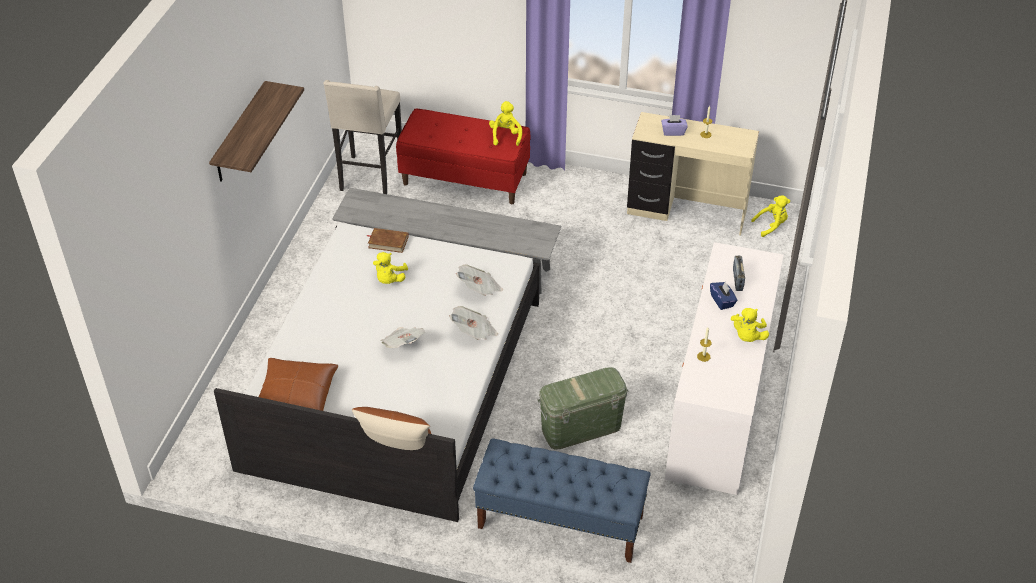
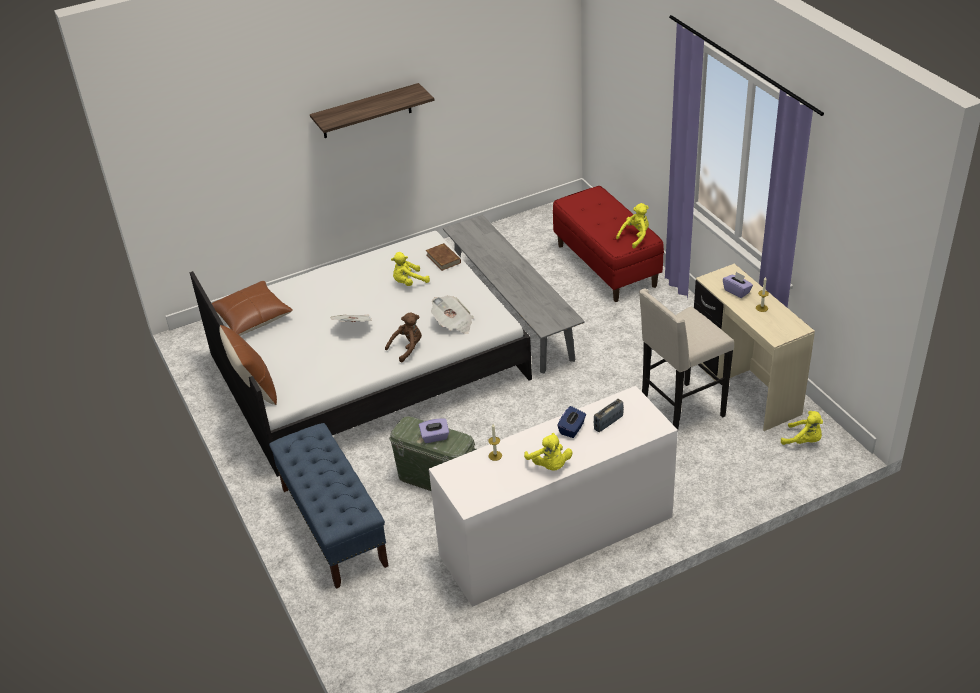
camera: 50 degrees right, 5 degrees down
(370, 177) = (543, 229): beige stool -> beige stool (680, 412)
(474, 332) = (407, 348): newspaper -> brown plush toy
(588, 386) = (435, 437): none -> purple tissue box
(747, 336) = (549, 466): yellow plush toy -> yellow plush toy turned 90 degrees counterclockwise

